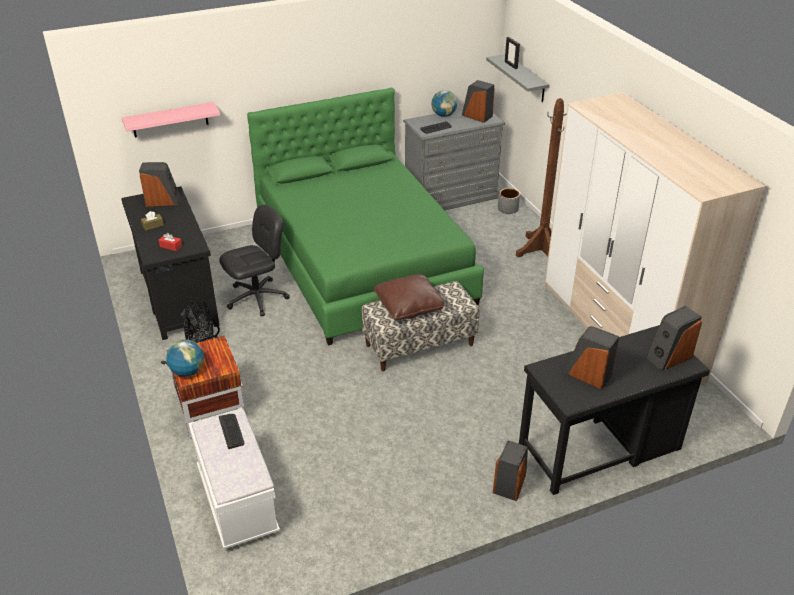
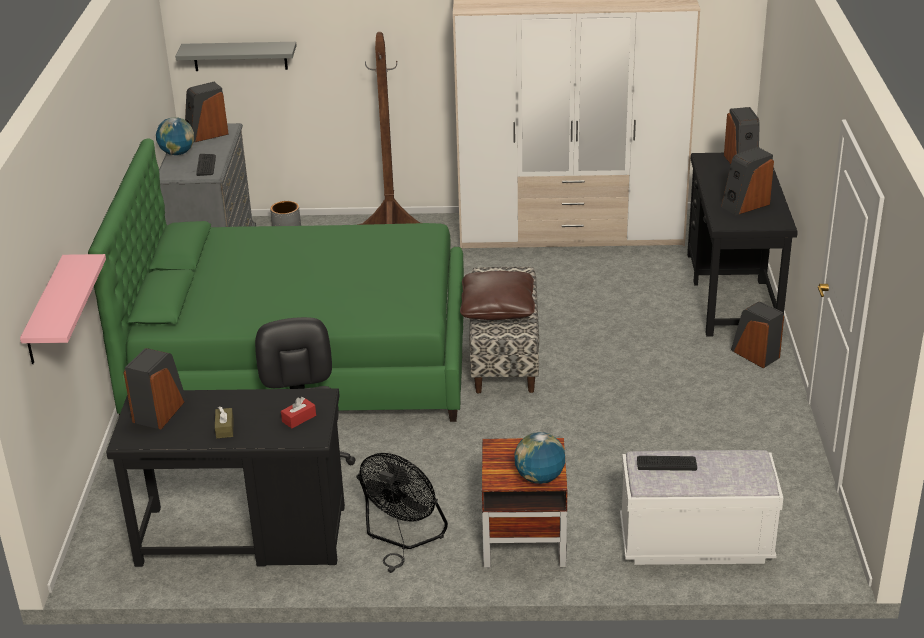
camera: 65 degrees left, 5 degrees down
(511, 65) = (218, 48): picture frame -> none

